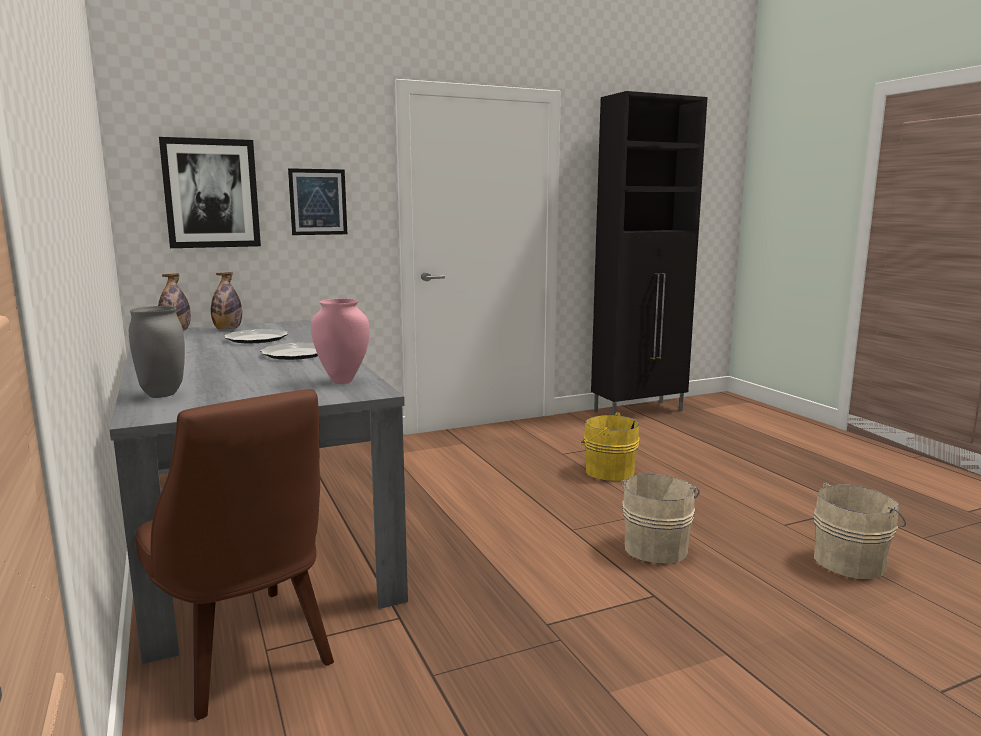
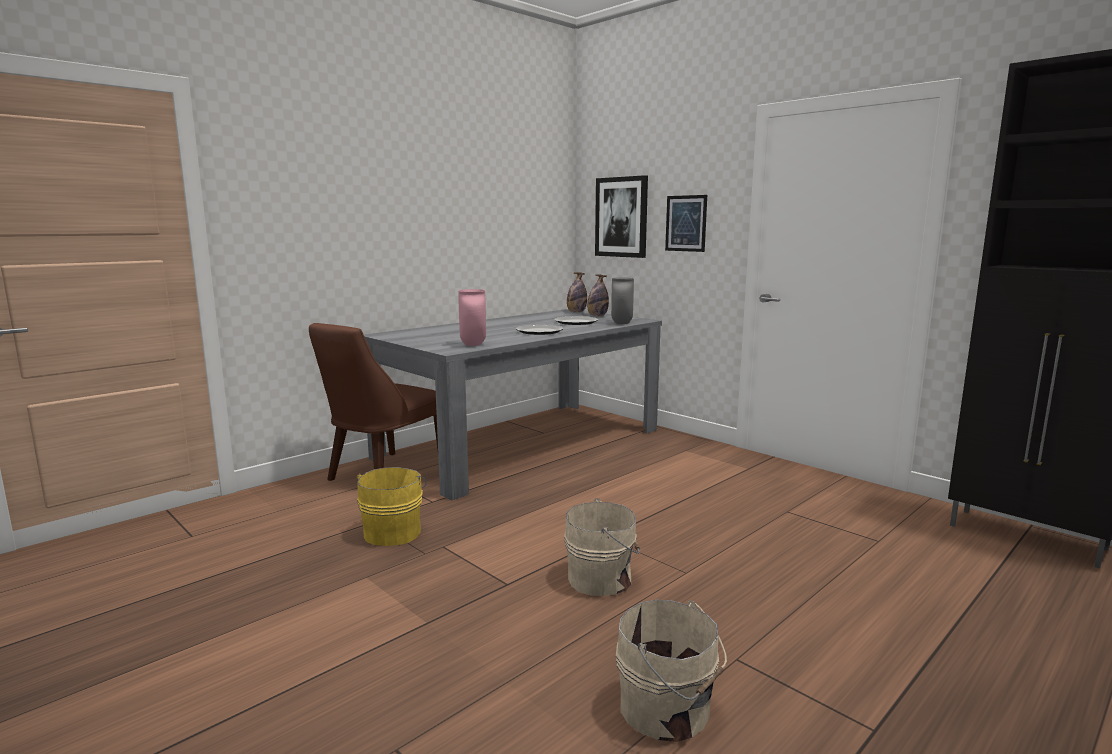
camera: 70 degrees right, 0 degrees up
(164, 394) = (422, 331): grey vase -> grey vase (622, 323)
(607, 471) = (769, 538): yellow bucket -> yellow bucket (393, 531)

